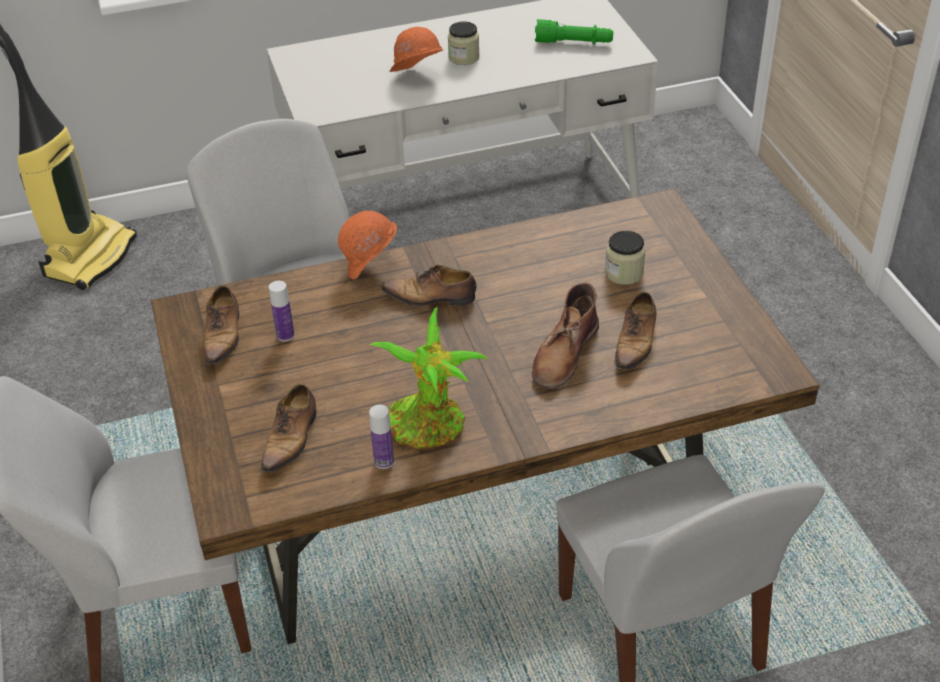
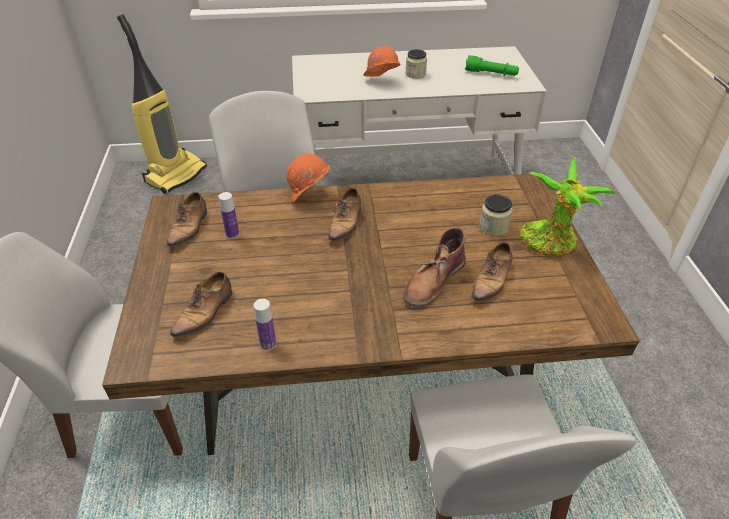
camera: 10 degrees right, 0 degrees up
(430, 427) = (313, 322): potted plant -> potted plant (550, 243)
(431, 297) = (345, 223): shoe -> shoe turned 90 degrees counterclockwise

